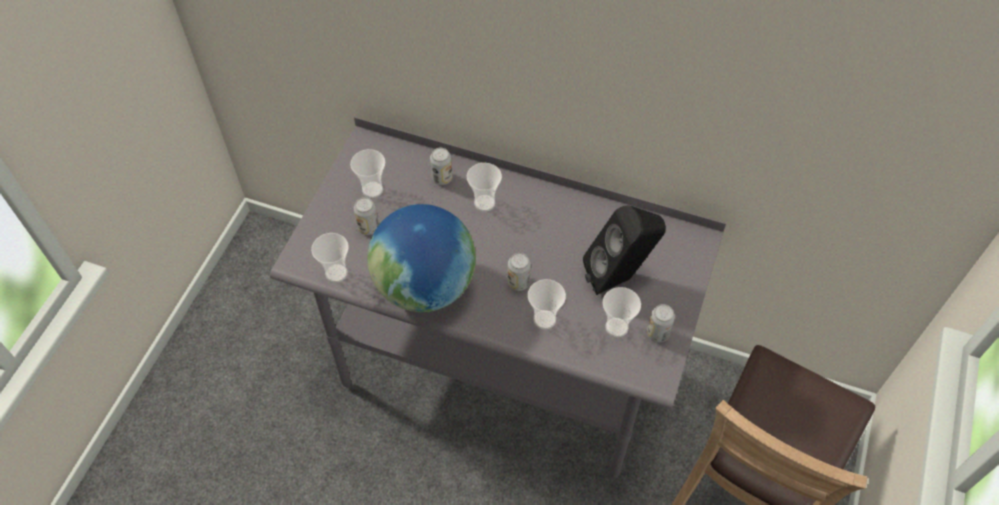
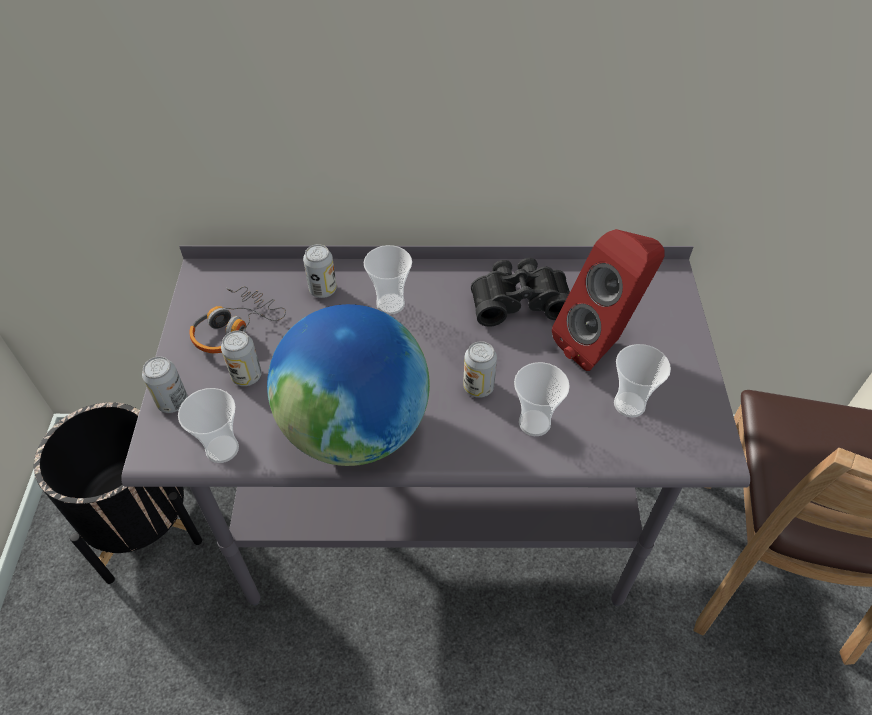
camera: 20 degrees left, 5 degrees down
(286, 302) = (143, 524): none -> black planter
(372, 189) = (235, 327): cup -> headphones
(577, 227) = (518, 300): none -> black binoculars
(619, 277) = (600, 343): black speaker -> red speaker
(657, 333) = (683, 396): can -> can (172, 402)

